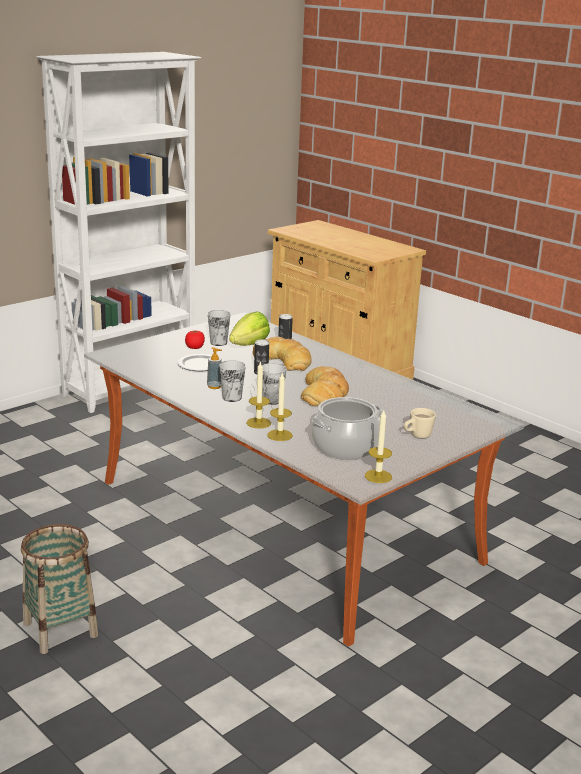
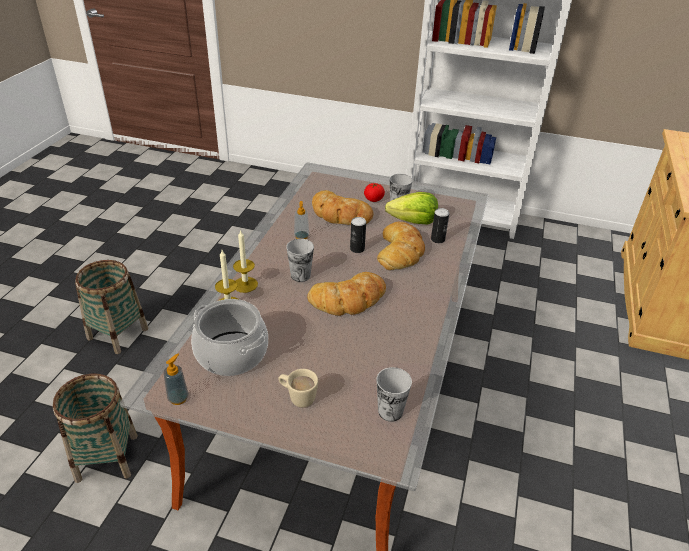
camera: 60 degrees right, 15 degrees up
(200, 364) = (340, 214): plate -> bread
(232, 398) = (286, 253): cup -> cup (390, 411)
(251, 673) = (107, 457): none -> basket
(378, 476) = (178, 398): candle -> soap dispenser

